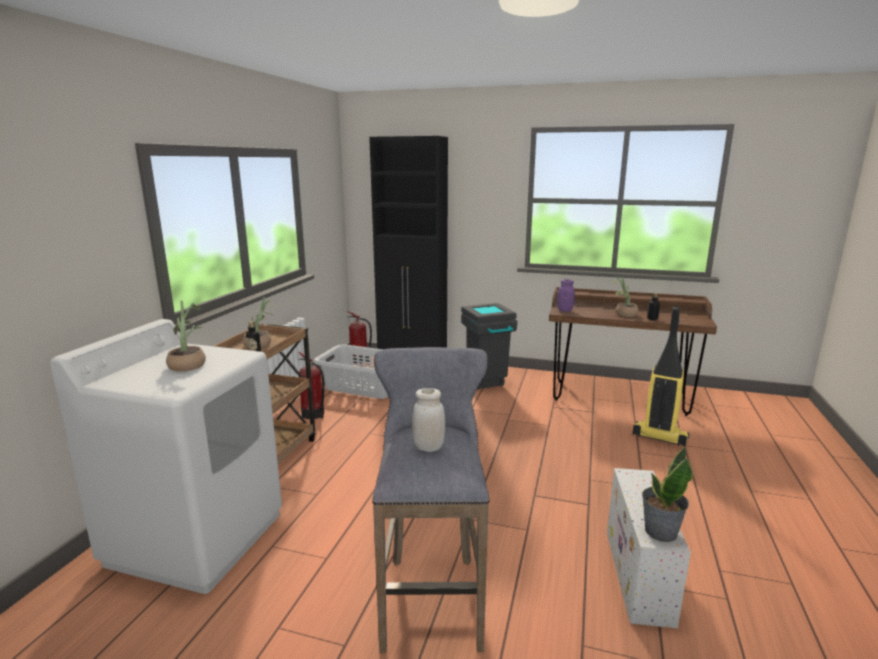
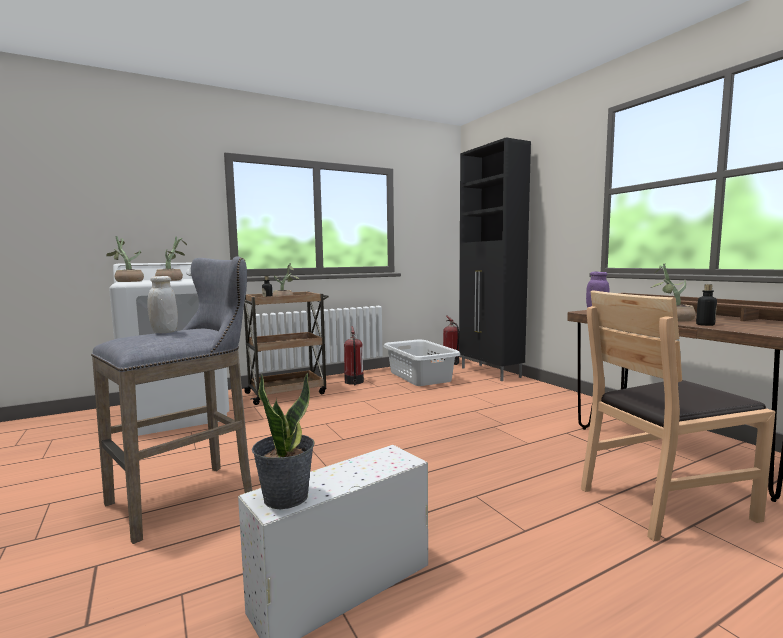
camera: 45 degrees right, 10 degrees down
(134, 385) = (127, 281): none -> potted plant
(487, 386) = (527, 401): grey trash can -> none
(659, 437) = (663, 502): vacuum cleaner -> brown chair

